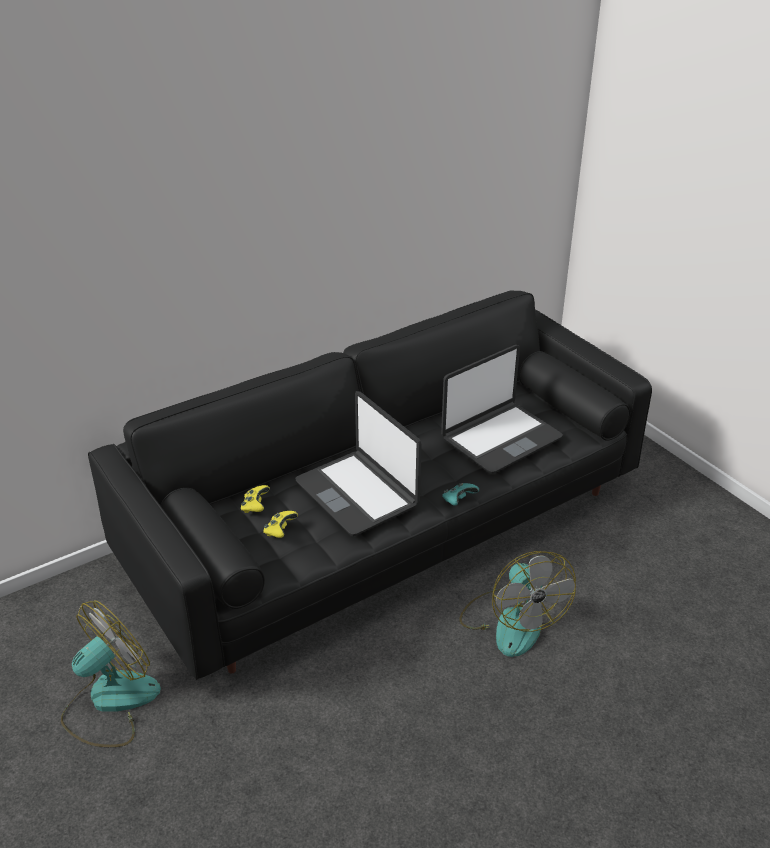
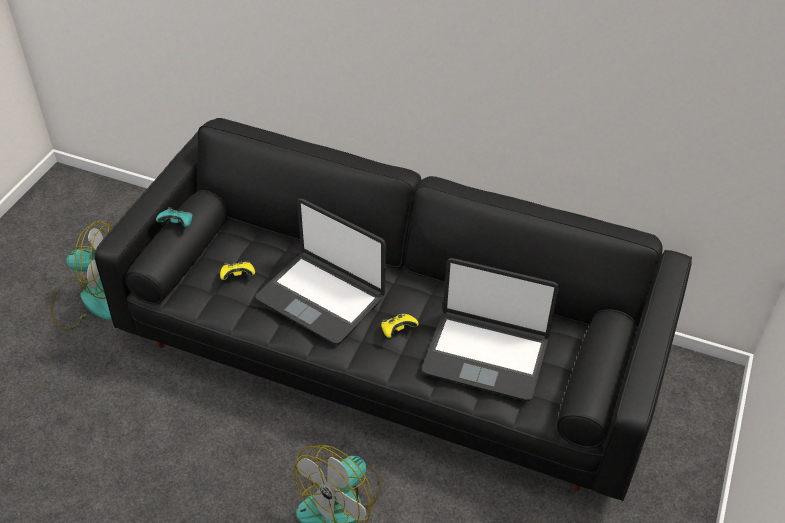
camera: 55 degrees right, 10 degrees up
(255, 506) = (255, 247): yellow game controller -> yellow game controller (398, 330)
(358, 493) = (321, 297): laptop -> laptop turned 75 degrees counterclockwise
(458, 500) = (369, 368): turquoise game controller -> turquoise game controller (177, 224)

